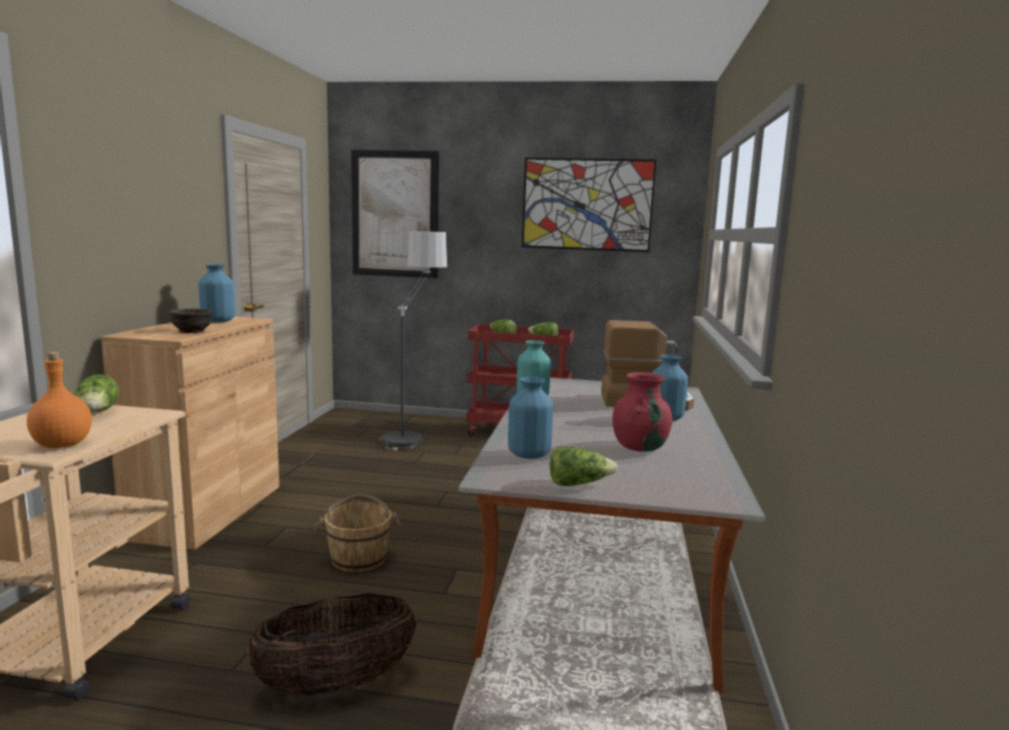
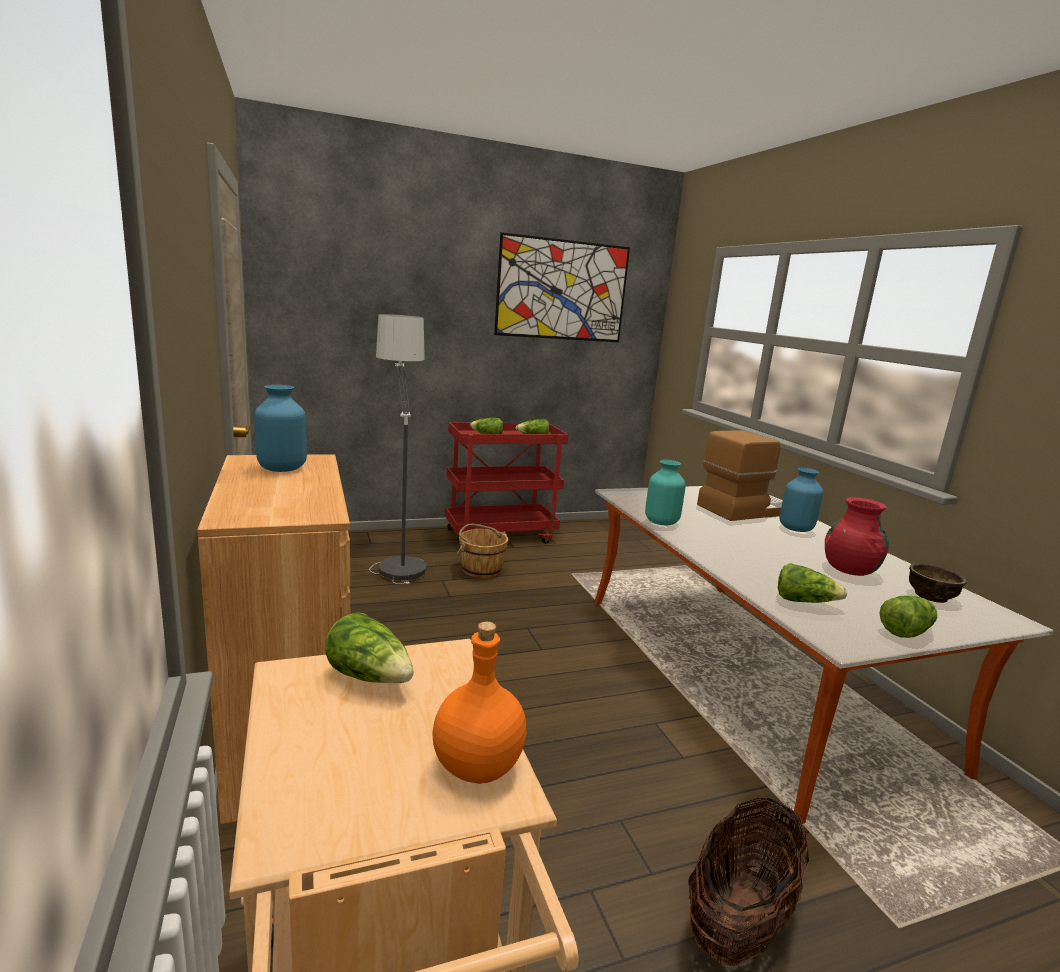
camera: 30 degrees left, 5 degrees up
(192, 331) = (305, 496): brown bowl -> brown bowl (930, 596)
(359, 558) = (553, 742): brown bucket -> brown bucket (481, 569)
(395, 214) = (340, 290): picture -> none
(529, 454) = (804, 601): blue vase -> lettuce

